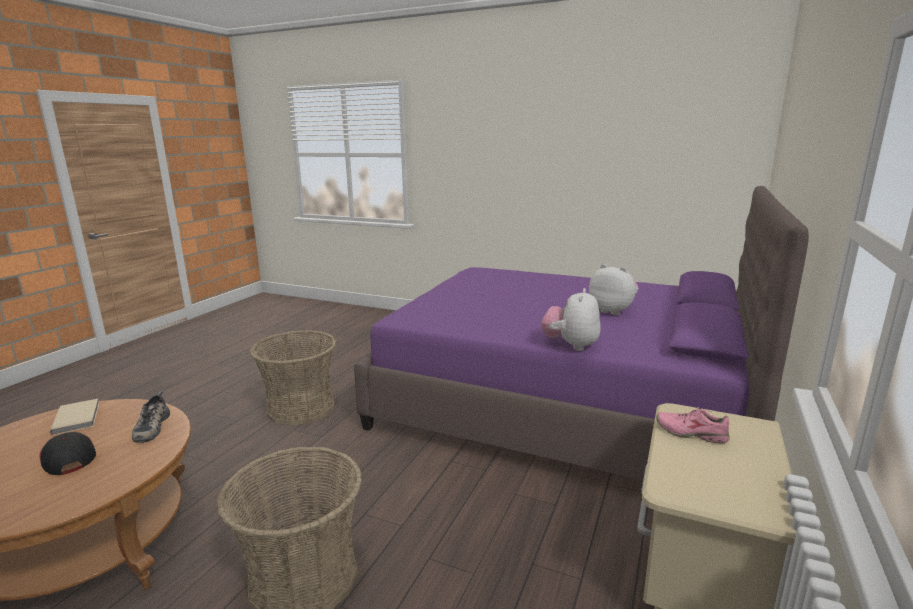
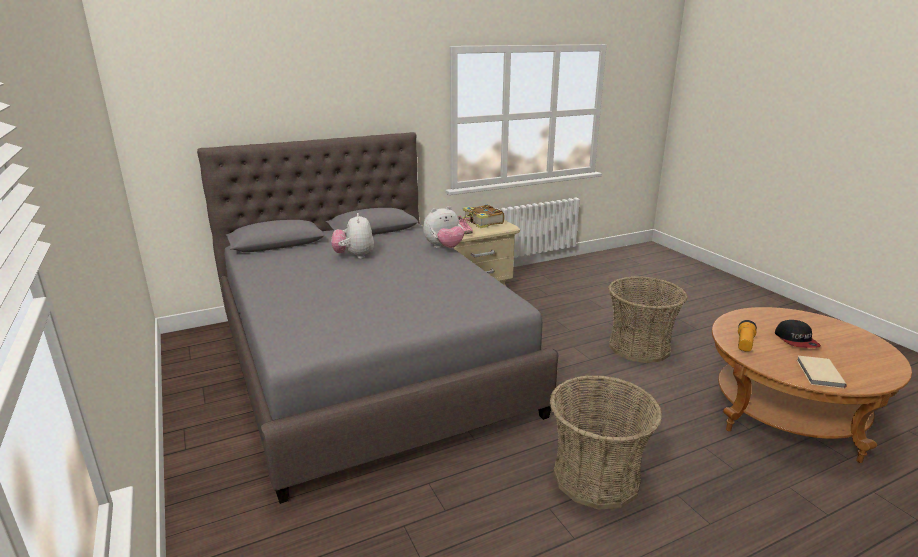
camera: 140 degrees left, 5 degrees up
(151, 427) = (744, 343): shoe -> flashlight
(562, 404) = (368, 364): purple bed -> grey bed
(737, 480) = (483, 222): none -> book

